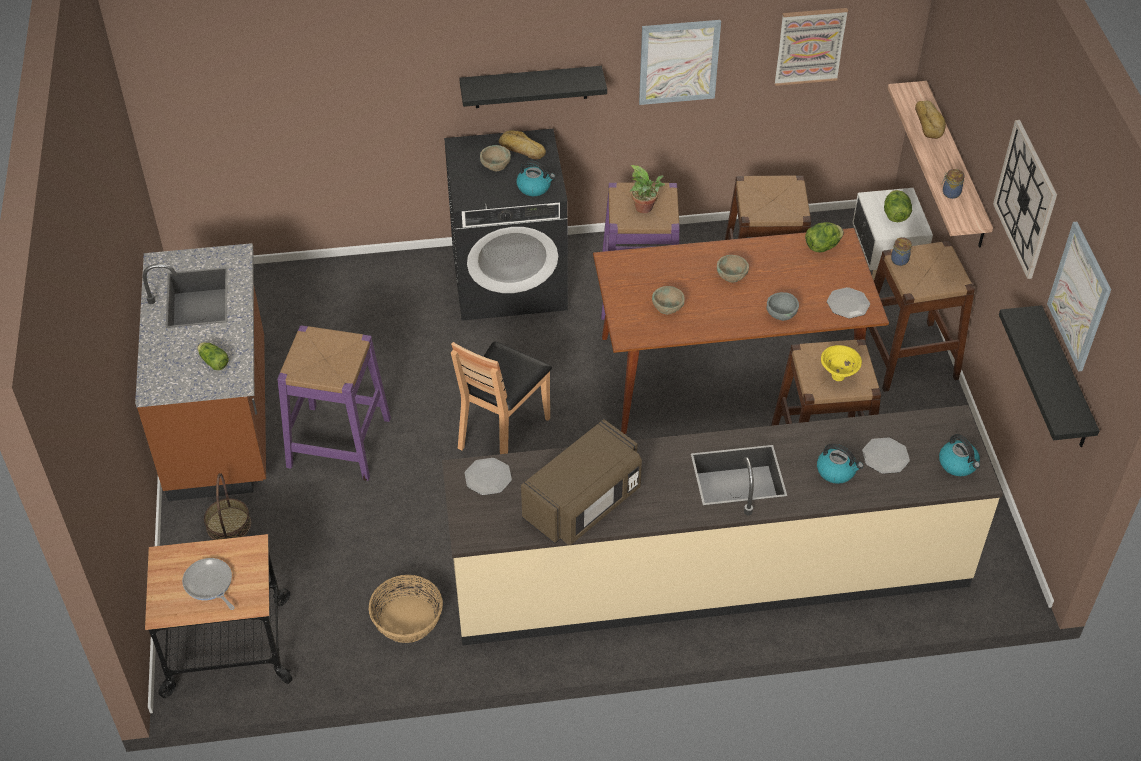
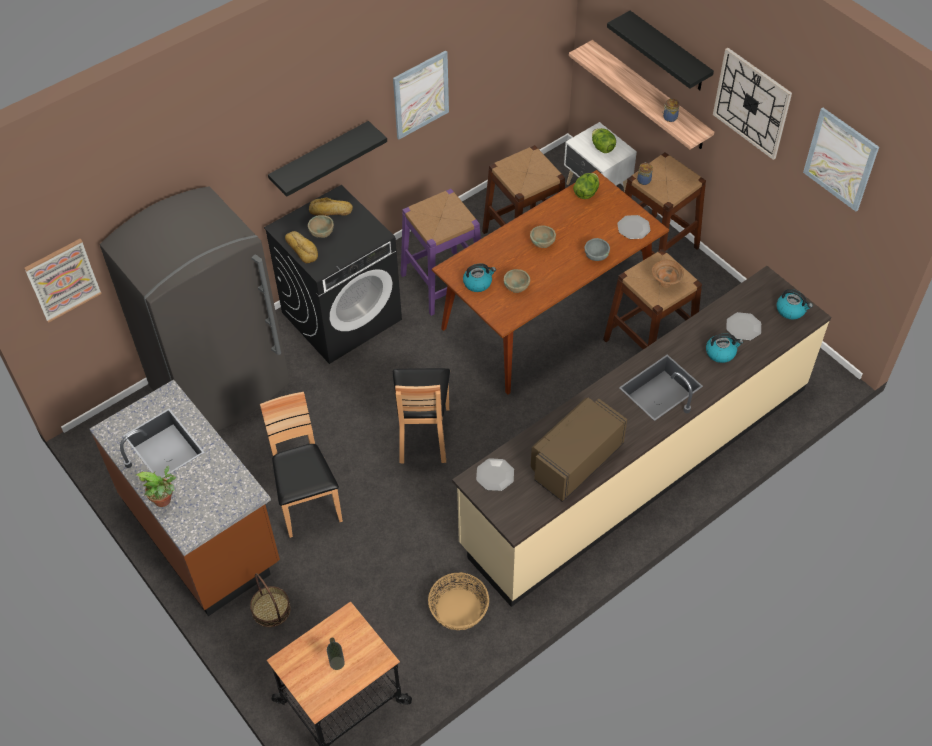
camera: 30 degrees left, 5 degrees up
(209, 584) = (337, 663): frying pan -> bottle
(213, 361) = (219, 489): lettuce -> none
(339, 442) = (307, 502): purple stool -> brown chair
(342, 295) = (221, 386): none -> grey fridge
(534, 187) = (363, 237): kettle -> kettle (478, 283)
(583, 503) = (575, 460): brown microwave -> brown microwave turned 150 degrees counterclockwise
(646, 208) = (444, 218): potted plant -> potted plant (165, 500)
(810, 46) = (506, 45): picture -> picture (63, 279)
(838, 377) = (666, 284): yellow bowl -> brown bowl
(929, 123) = (617, 71): bread -> bread (302, 249)
(1064, 381) = (837, 221): black shelf -> black shelf (669, 52)

